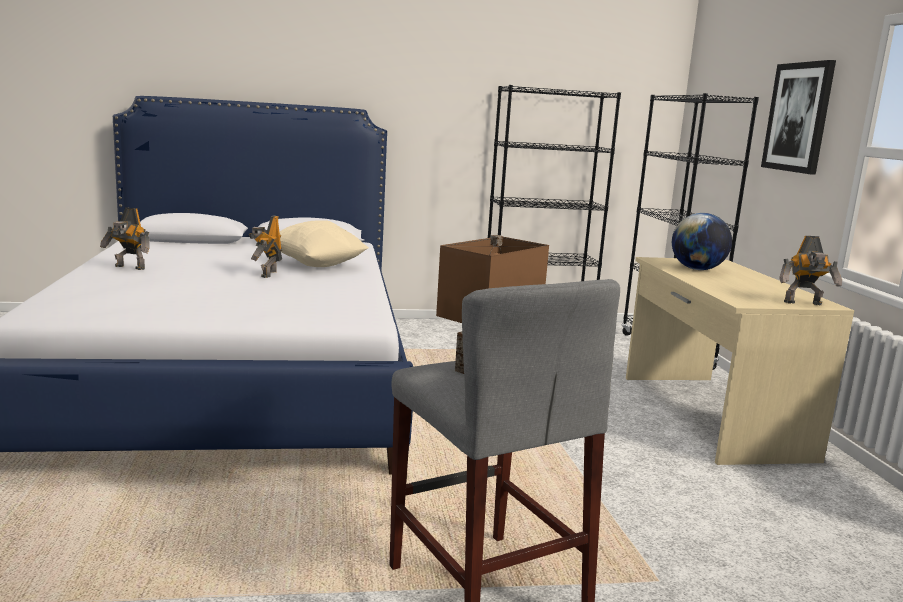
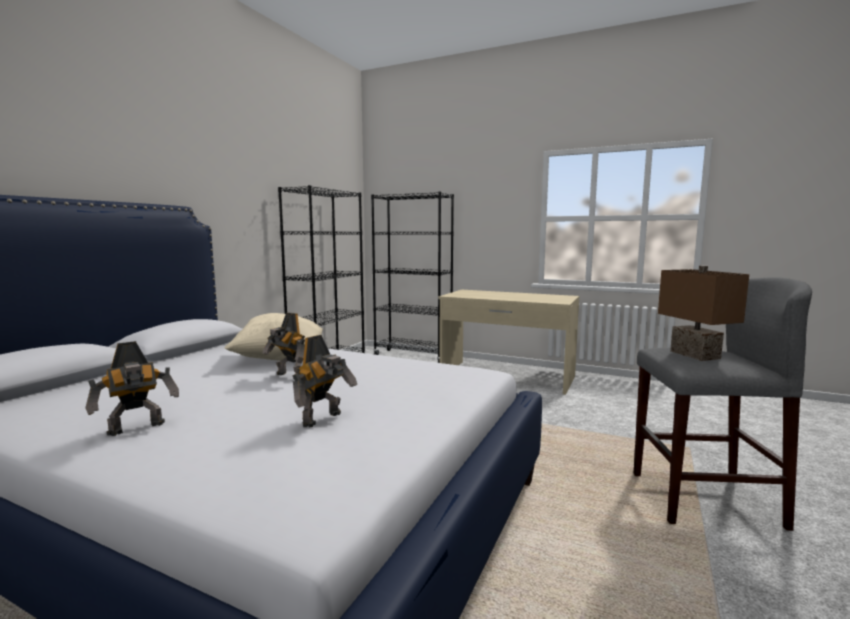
camera: 55 degrees left, 5 degrees down
(697, 269) = (481, 295): globe -> none
(798, 117) = (486, 204): picture -> none
(804, 303) = (565, 297): toy robot -> toy robot (324, 419)

